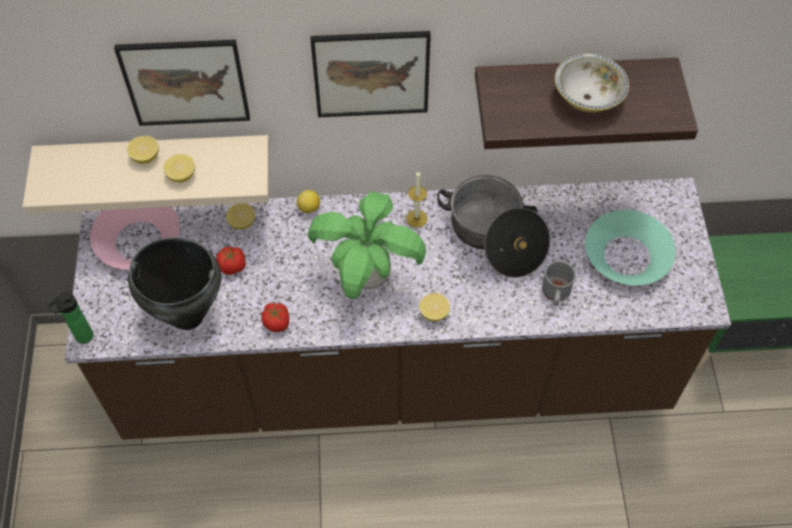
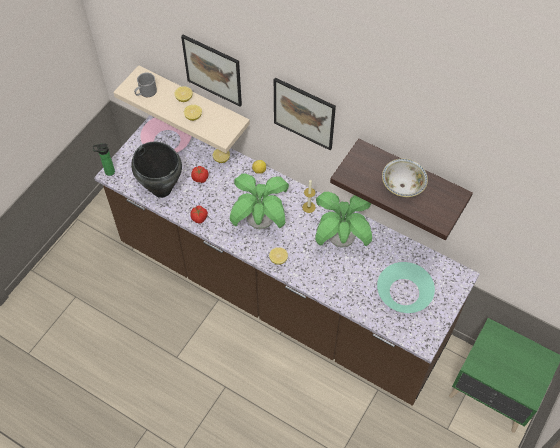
camera: 35 degrees right, 0 degrees up
(494, 236) = (341, 240): cooking pot -> potted plant
(555, 293) = (349, 287): grey mug -> grey mug (146, 92)

